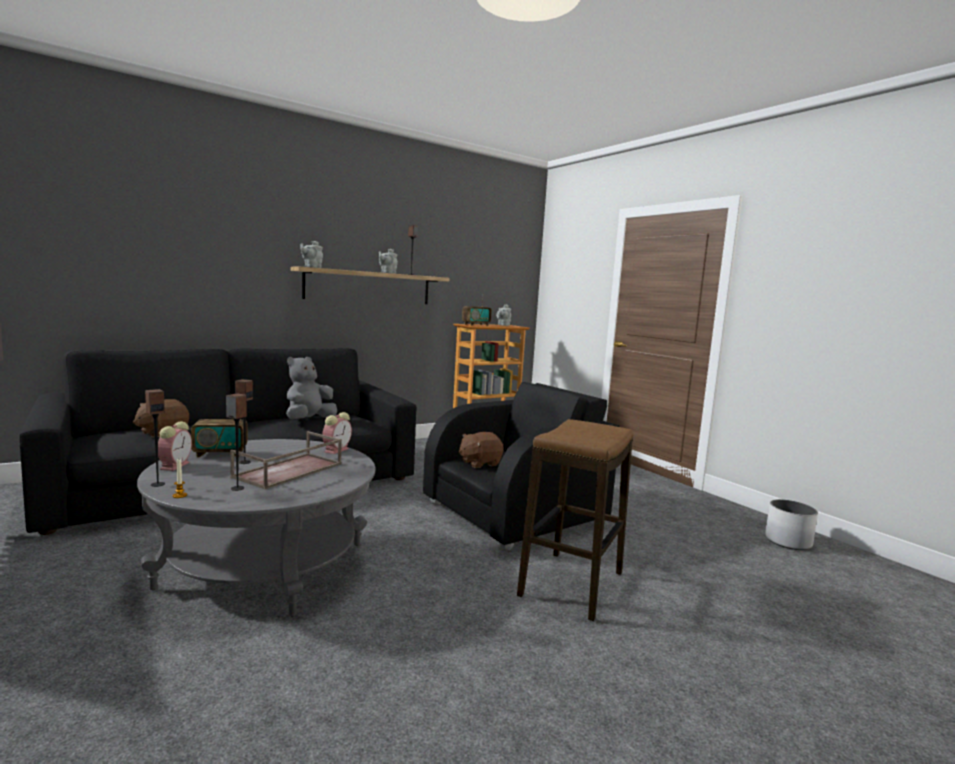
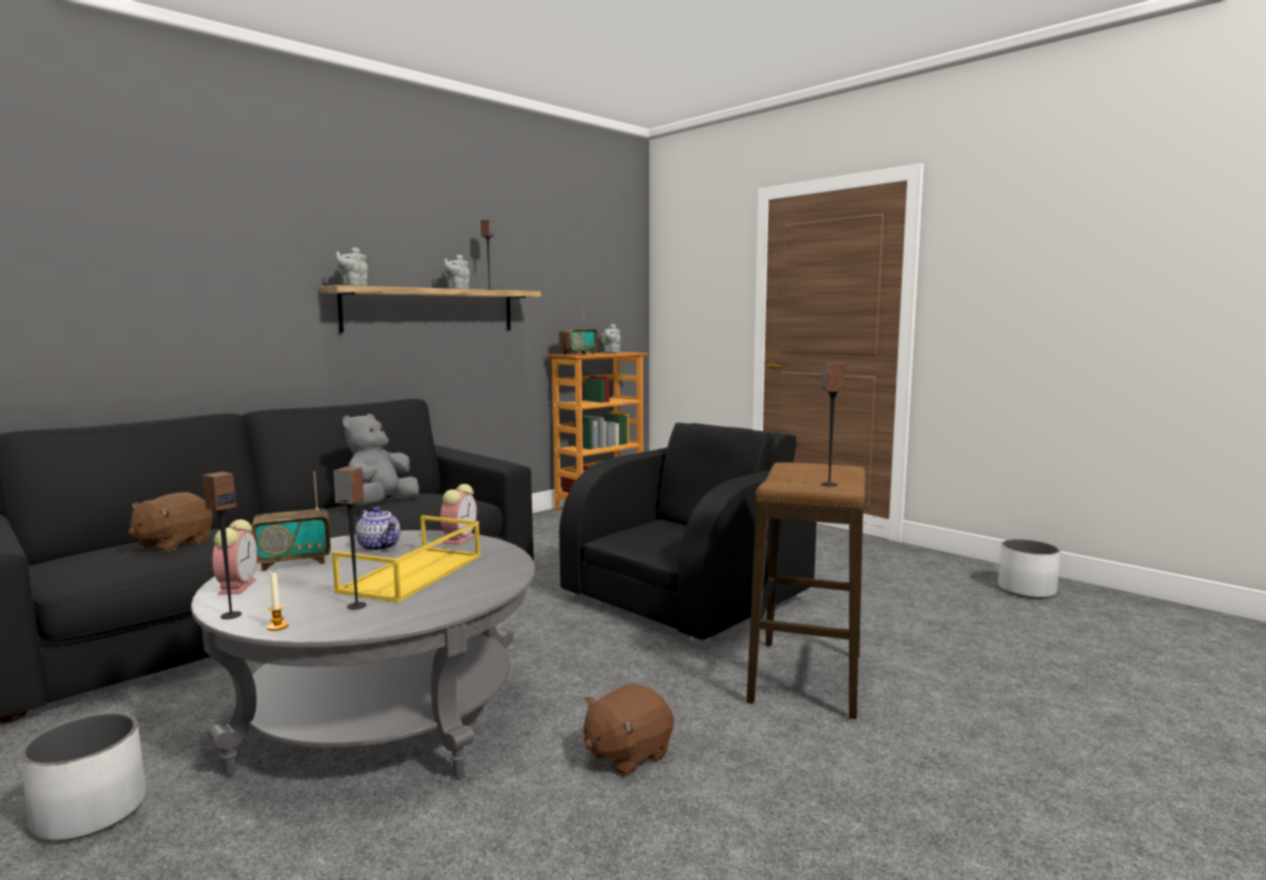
camera: 10 degrees left, 0 degrees up
(62, 600) = (90, 813): none -> white planter
(244, 462) = (339, 569): speaker -> speaker (828, 484)
(281, 449) = (380, 547): none -> teapot
(288, 471) = (413, 574): brown tray -> yellow tray
(479, 463) = (638, 537): brown plush toy -> brown plush toy (627, 754)

